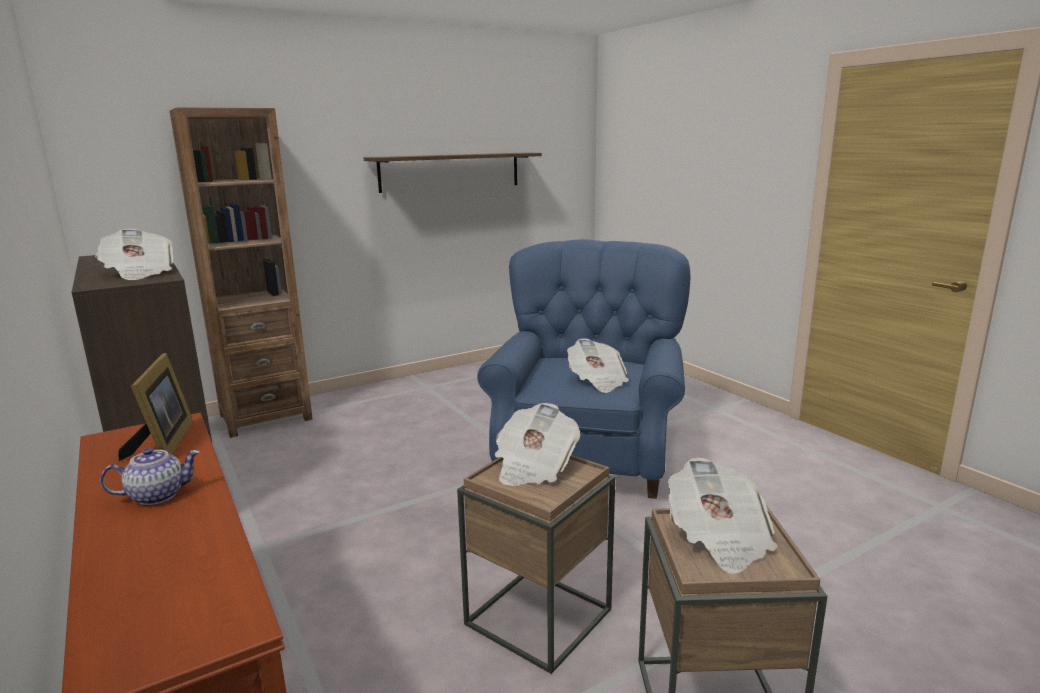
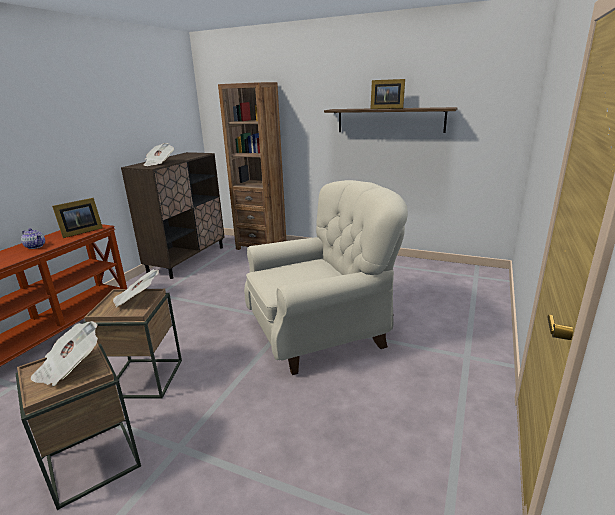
camera: 55 degrees right, 5 degrees up
(455, 154) = (386, 108): none -> picture frame
(588, 454) = (323, 332): blue armchair -> beige armchair
(597, 381) = (294, 282): newspaper -> none

